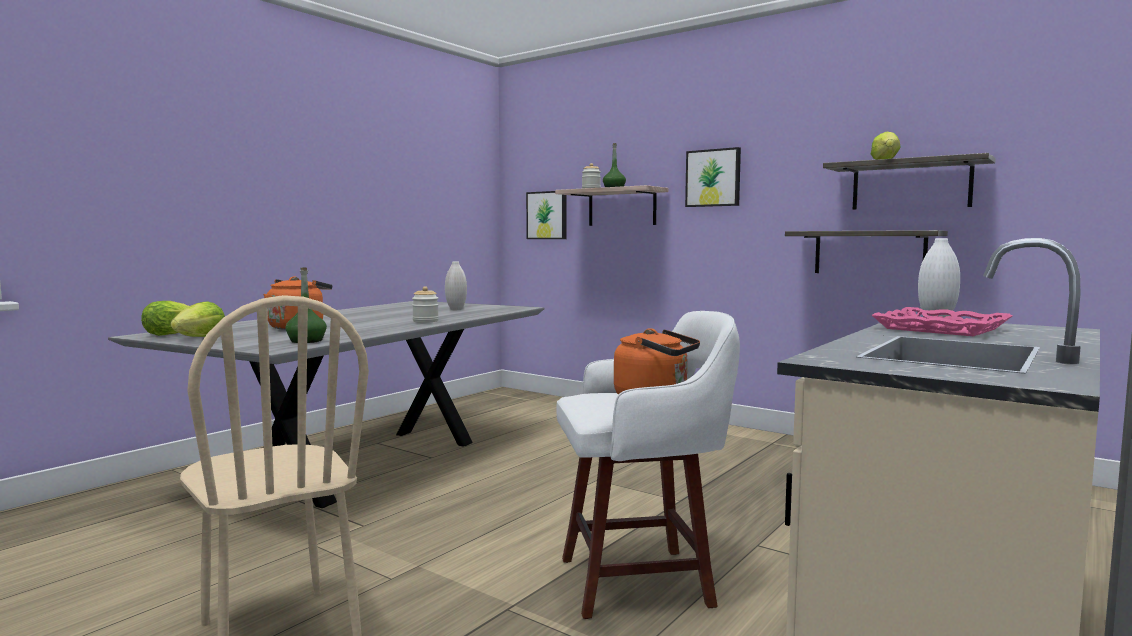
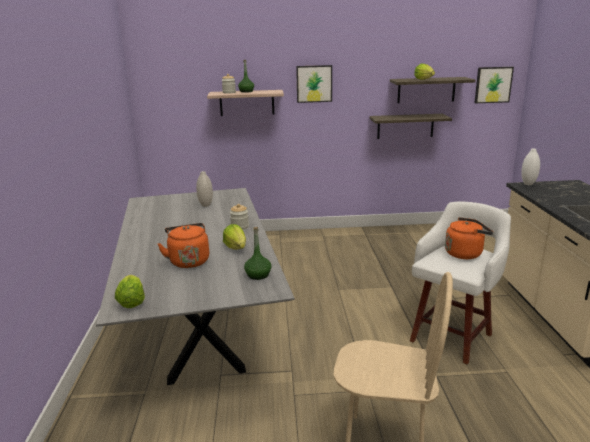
camera: 40 degrees left, 15 degrees up
(200, 337) = (174, 297): lettuce -> lettuce (236, 248)
(547, 215) = (181, 109): picture -> picture (493, 84)
(941, 329) = (552, 193): pink tray -> none

